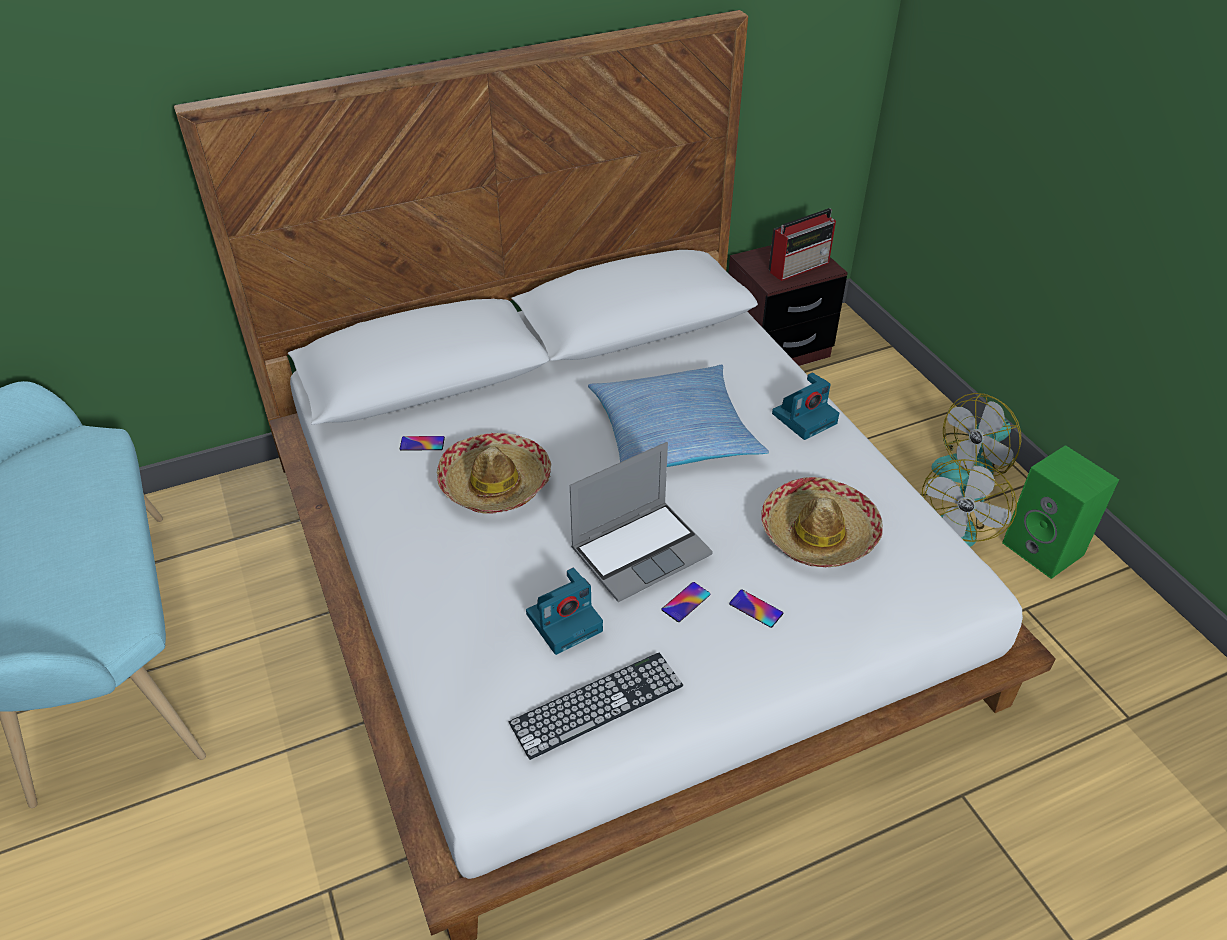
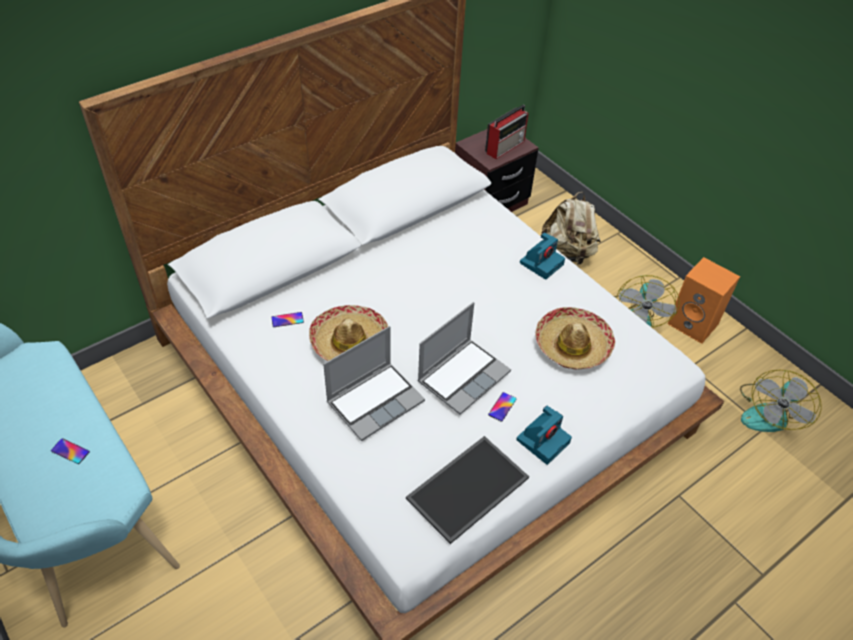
camera: 15 degrees left, 5 degrees up
(503, 564) = (375, 400): none -> laptop
(565, 621) = (429, 433): camera -> camera (543, 440)
(597, 704) = (467, 486): keyboard -> tray
(673, 434) = (459, 287): pillow -> none
(756, 609) = (547, 404): phone -> phone (70, 451)
(872, 427) = (567, 253): none -> beige backpack
(973, 464) = (637, 271): fan -> fan (769, 412)
(1045, 549) = (694, 324): green speaker -> orange speaker

